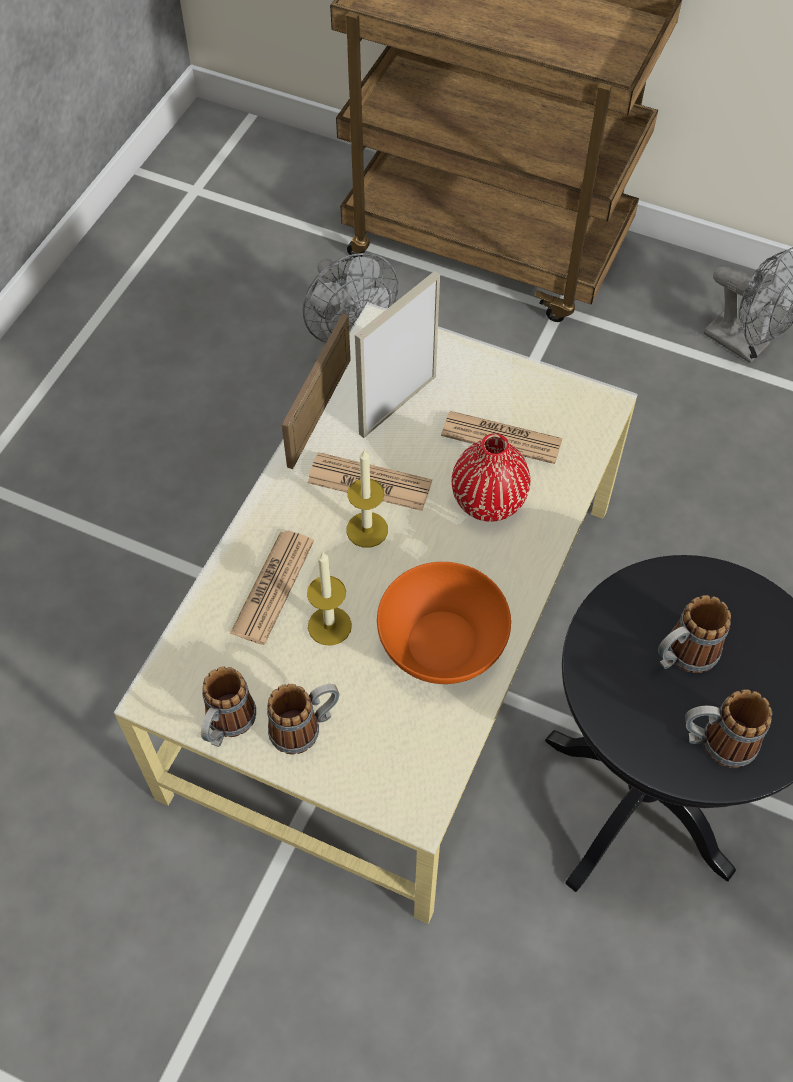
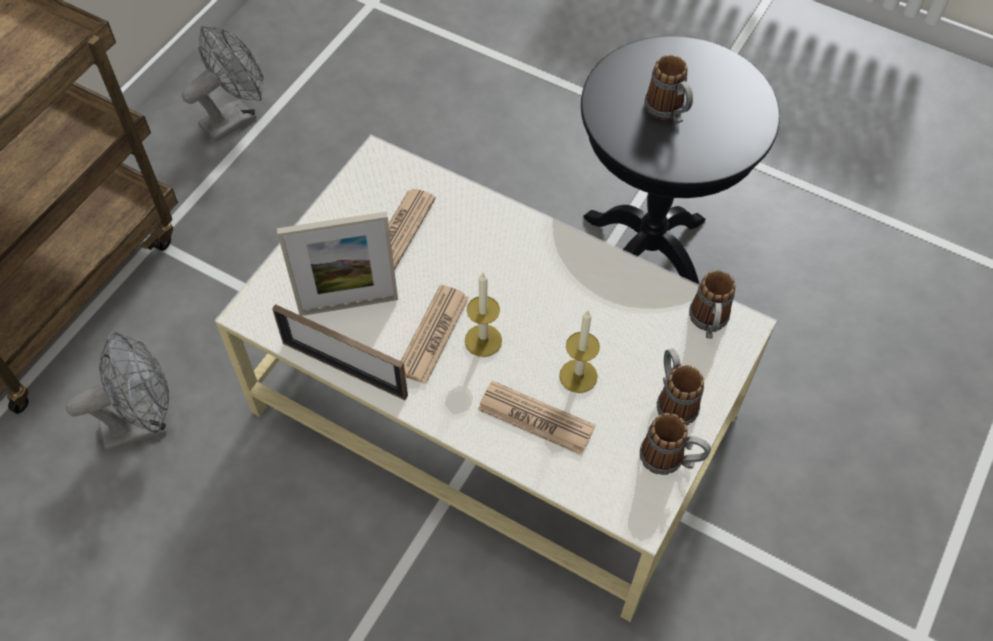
camera: 85 degrees left, 0 degrees up
(397, 405) = (348, 305): picture frame -> picture frame turned 60 degrees counterclockwise
(442, 643) = (600, 296): orange bowl -> none
(488, 501) = (465, 249): red vase -> none
(716, 742) = (735, 106): mug -> mug (708, 323)

